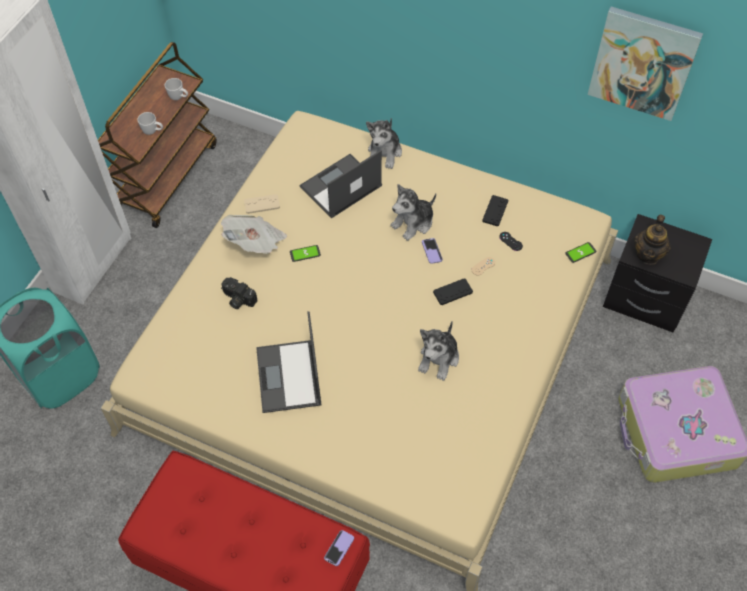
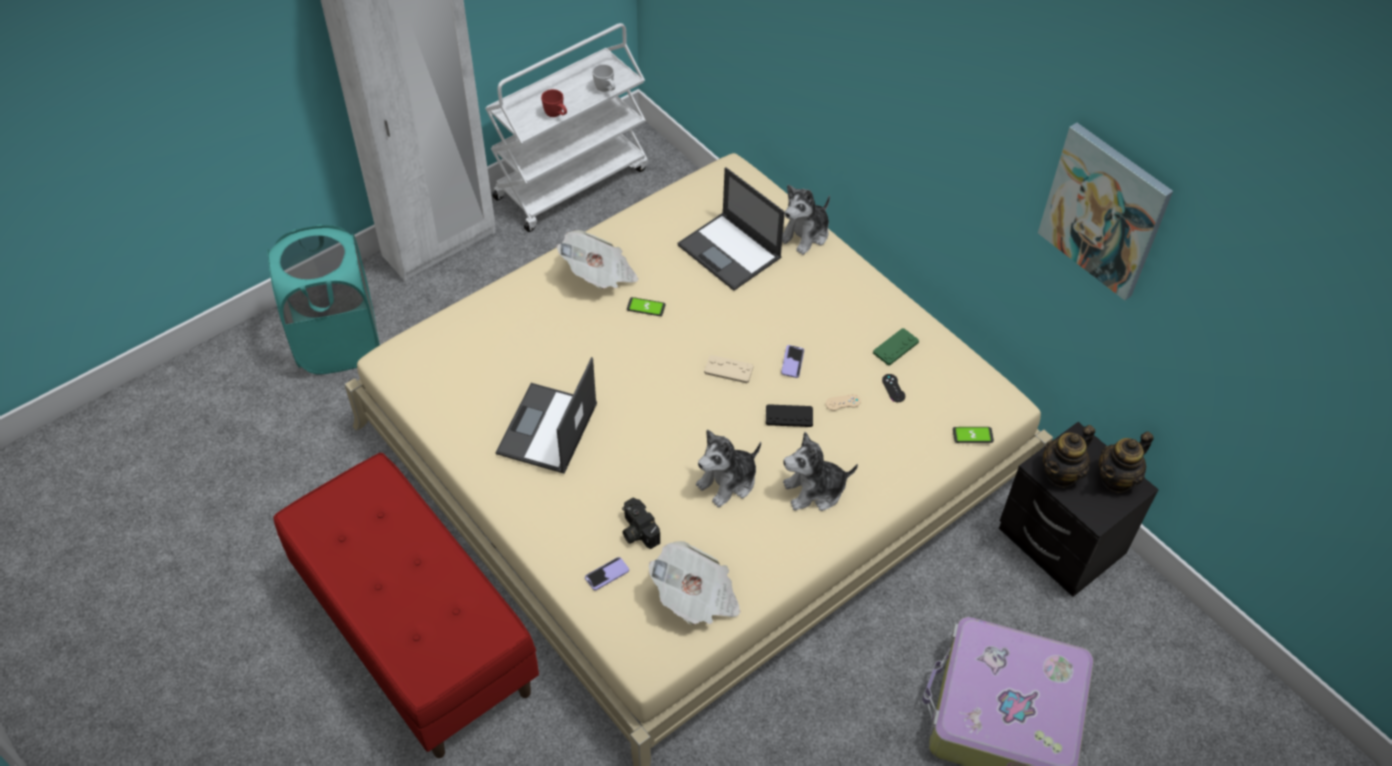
camera: 25 degrees right, 5 degrees down
(153, 132) = (556, 115): white mug -> red mug
(166, 176) = (571, 182): brown cart -> white cart
(237, 299) = (543, 325): camera -> camera (637, 531)
(262, 204) = (631, 237): beige game controller -> beige game controller (728, 370)
(339, 548) = (491, 632): phone -> phone (607, 574)
(340, 187) = (730, 252): laptop -> laptop turned 120 degrees counterclockwise
(413, 223) = (790, 323): plush toy -> plush toy (815, 490)
(467, 453) = (696, 597): none -> newspaper
(495, 211) = (895, 347): black game controller -> green game controller
(683, 243) = (1117, 479): none -> teapot

